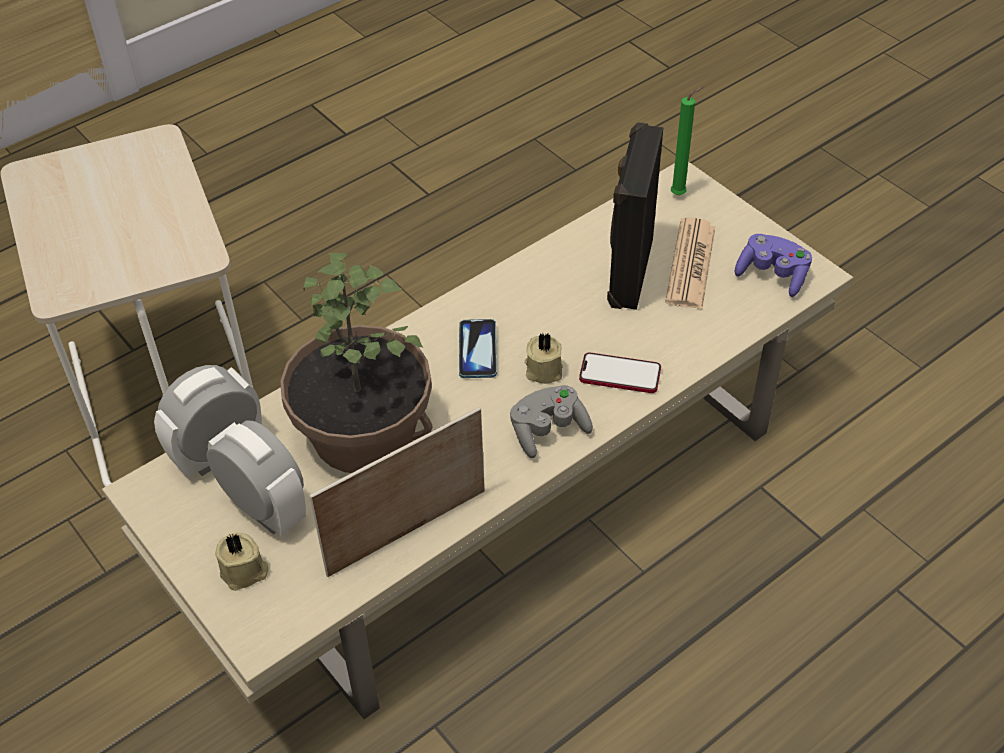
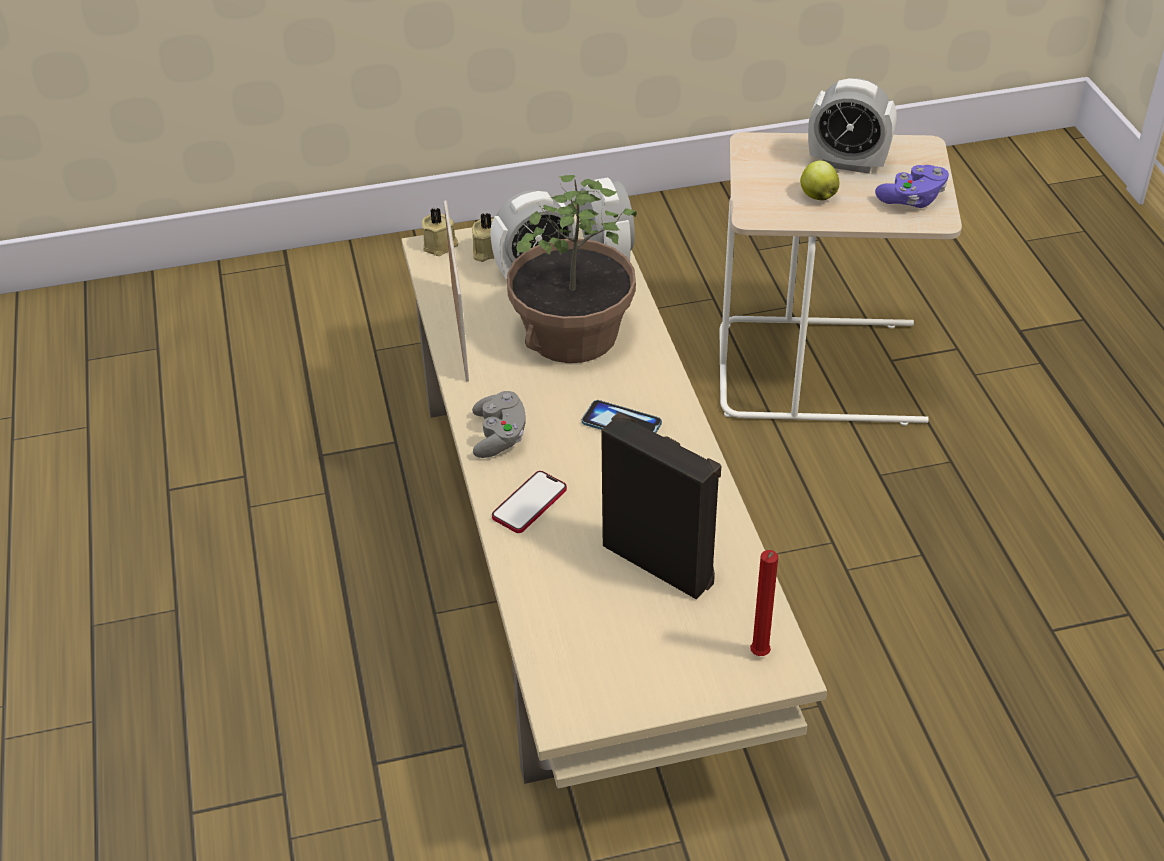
camera: 115 degrees right, 5 degrees down
(76, 216) = (847, 163): none -> alarm clock
(147, 222) = (817, 196): none -> apple
(543, 369) = (570, 456): beige candle -> beige candle (441, 246)
(680, 194) = (759, 656): green candle -> red candle
(690, 264) = (641, 616): newspaper -> none
(772, 275) = (584, 677): purple game controller -> purple game controller (912, 199)

